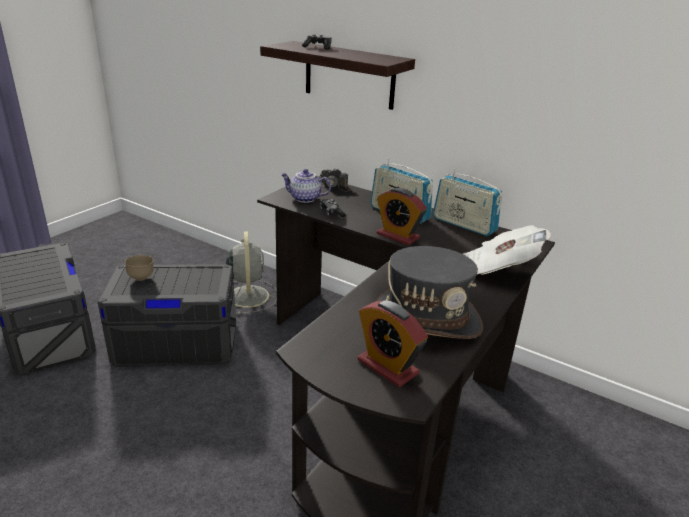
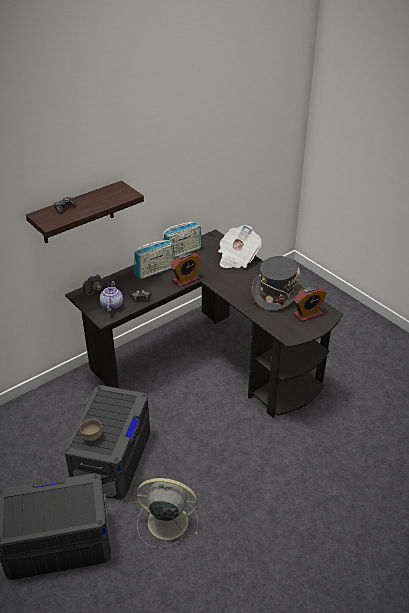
camera: 70 degrees left, 10 degrees up
(248, 295) = (70, 408): grey fan -> grey fan (166, 521)
(304, 199) = (111, 305): teapot -> teapot turned 150 degrees clockwise

